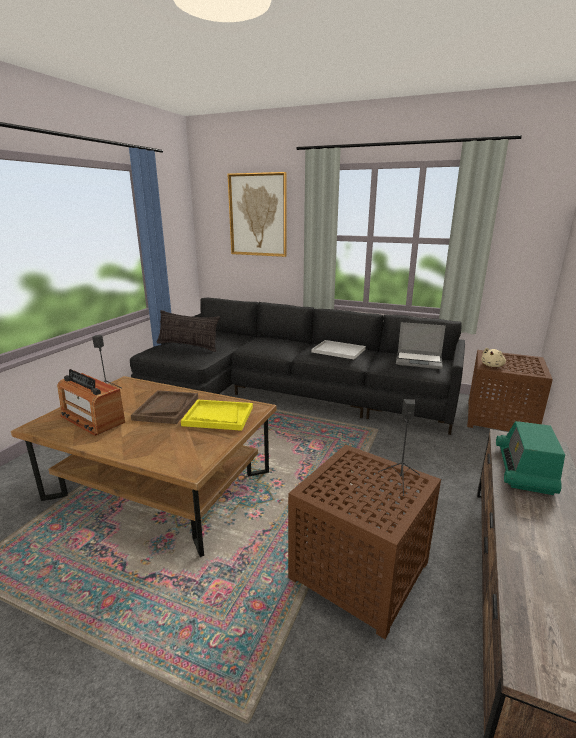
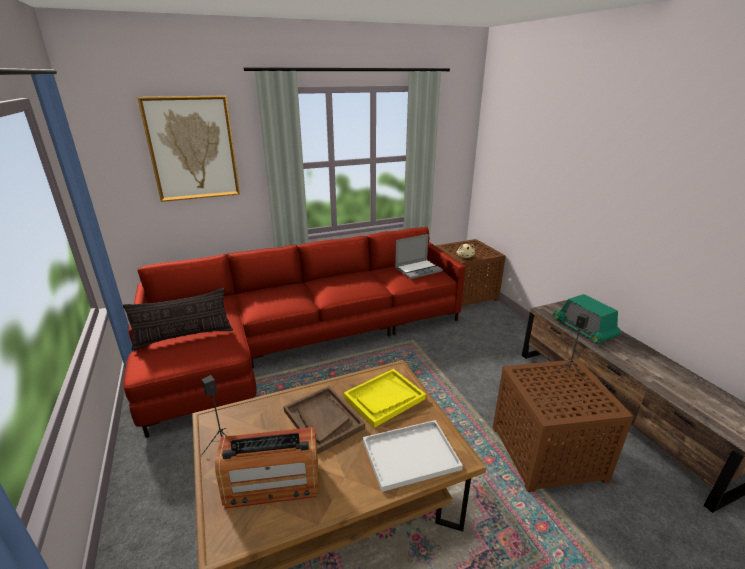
camera: 45 degrees left, 5 degrees up
(287, 392) = (299, 341): black sofa -> red sofa
(337, 350) = (349, 282): white tray -> white tray (409, 456)

